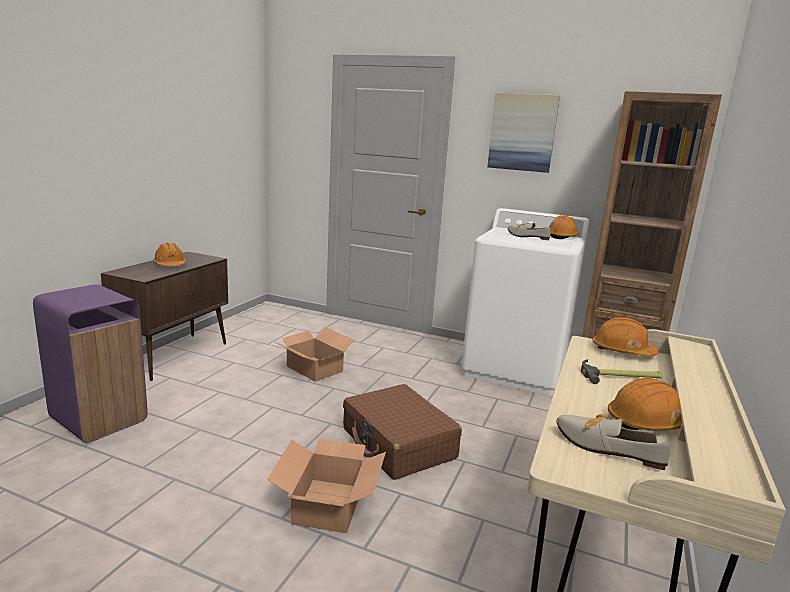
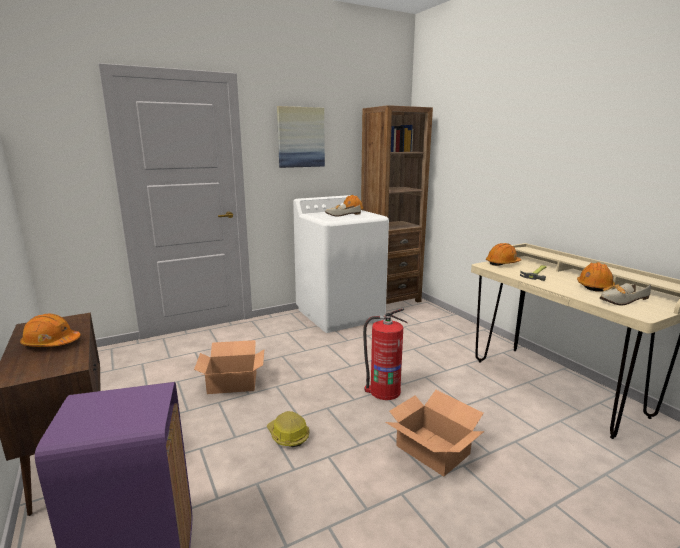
camera: 50 degrees left, 0 degrees up
(269, 420) = (288, 435): none -> hard hat
(398, 444) = (384, 391): brown suitcase -> fire extinguisher

